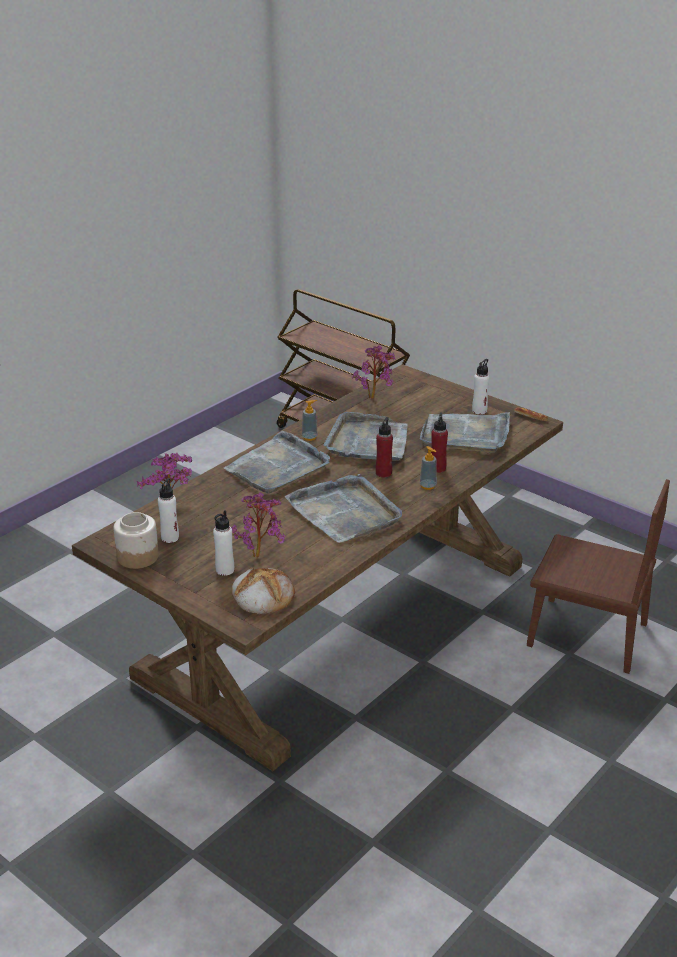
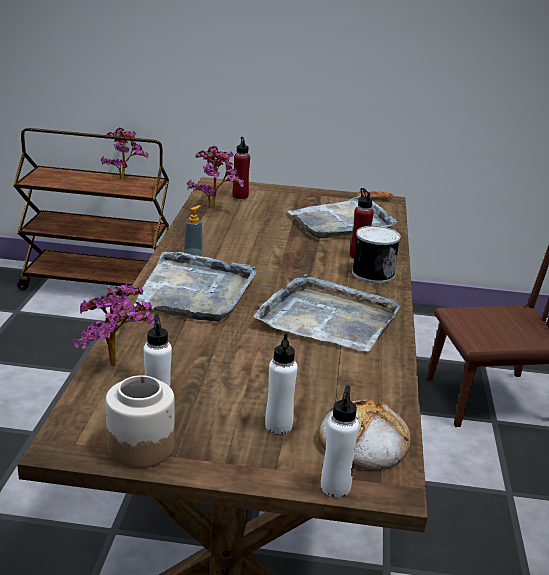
camera: 35 degrees left, 5 degrees down
(260, 555) = (298, 392): potted plant -> potted plant (123, 178)
(368, 441) = (259, 246): grey tray -> none
(383, 473) = (314, 271): red bottle -> red bottle (240, 196)
(428, 486) = (372, 273): soap dispenser -> can
(479, 410) = (325, 201): white bottle -> white bottle (335, 487)

